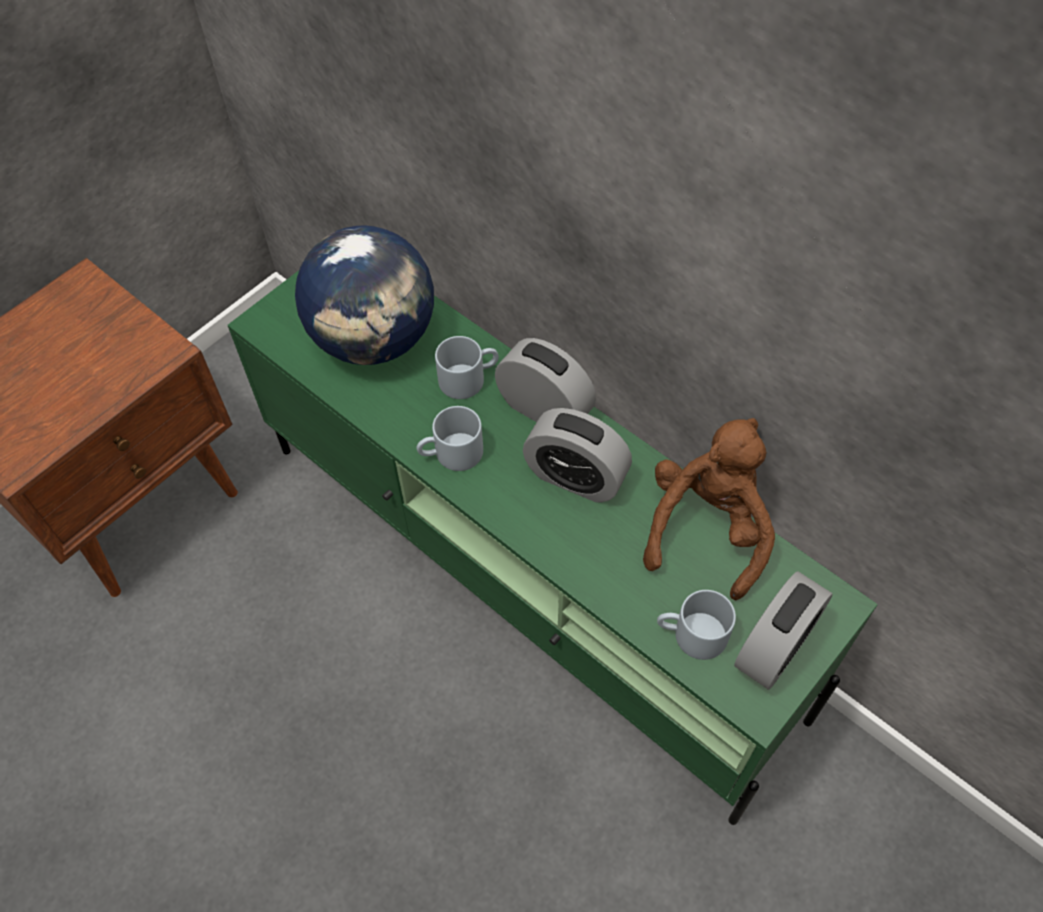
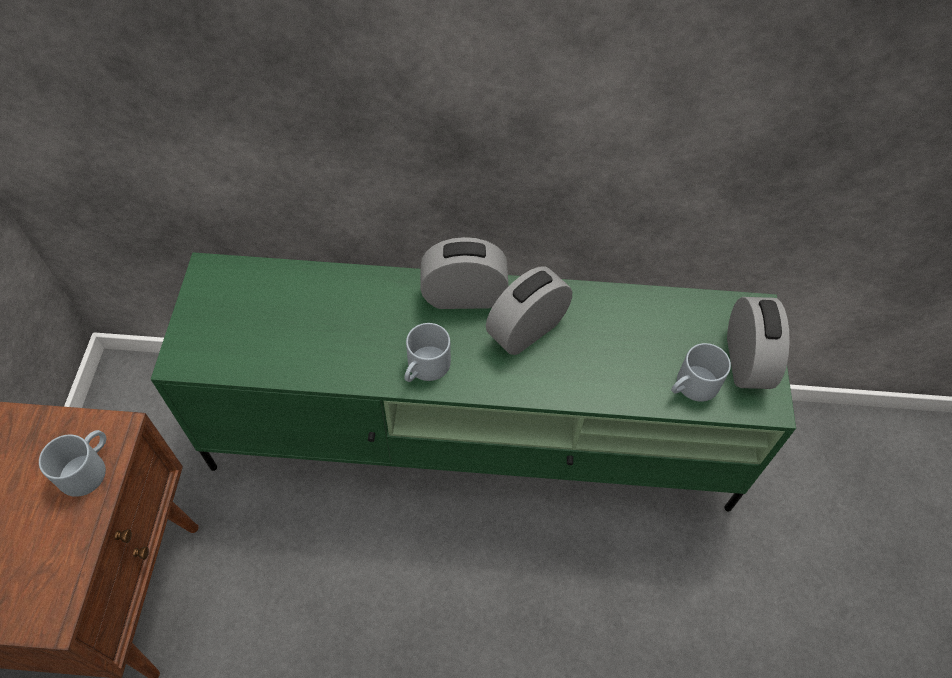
camera: 40 degrees left, 0 degrees up
(375, 339) = (289, 319): globe -> none
(468, 377) = (388, 306): grey mug -> grey mug (87, 467)
(576, 477) = (527, 330): alarm clock -> alarm clock turned 150 degrees clockwise
(707, 528) = (640, 311): brown plush toy -> none

